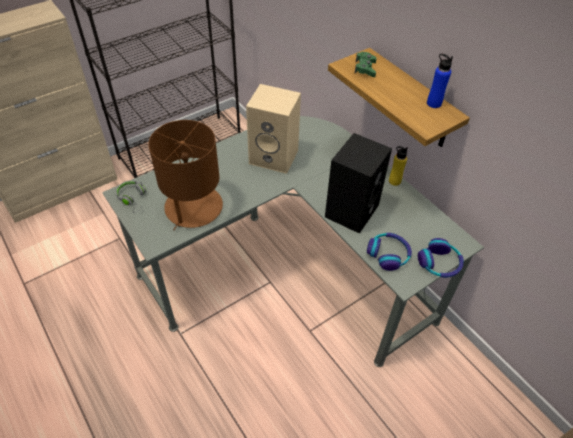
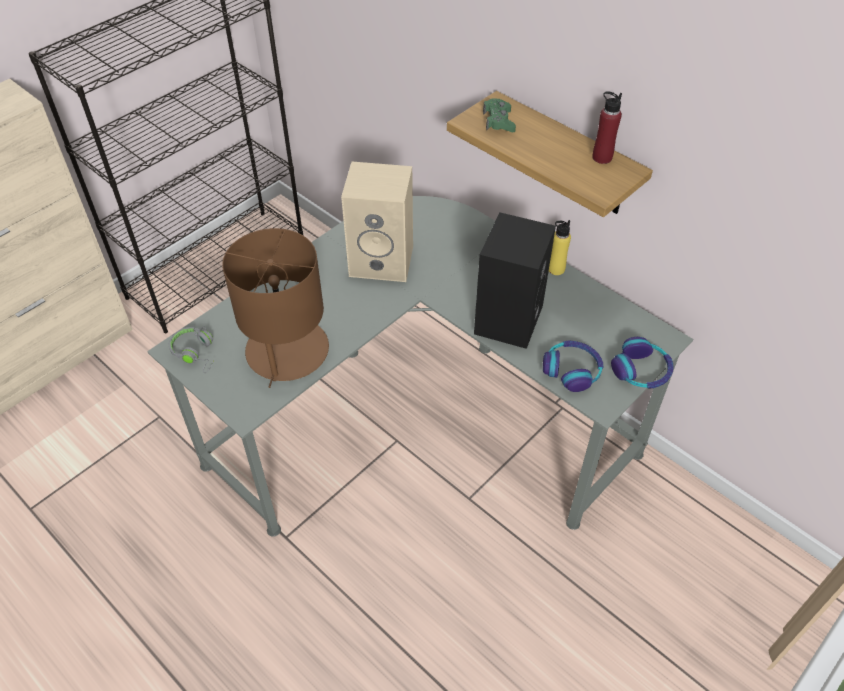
camera: 10 degrees left, 0 degrees up
(433, 103) = (602, 157): blue bottle -> red bottle

